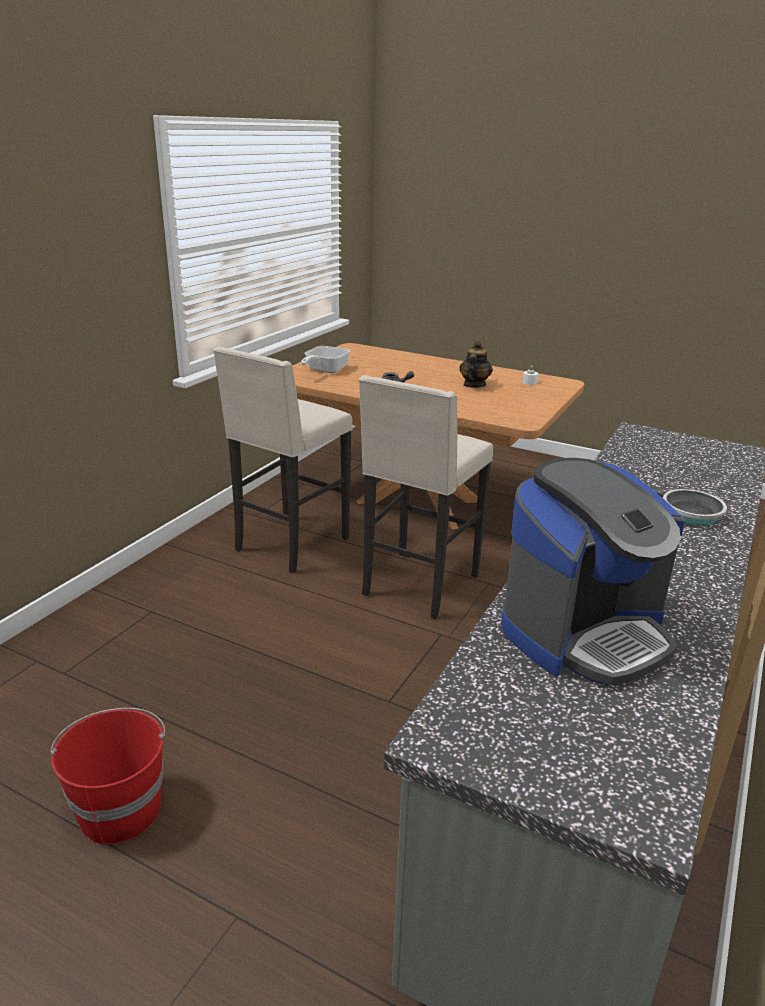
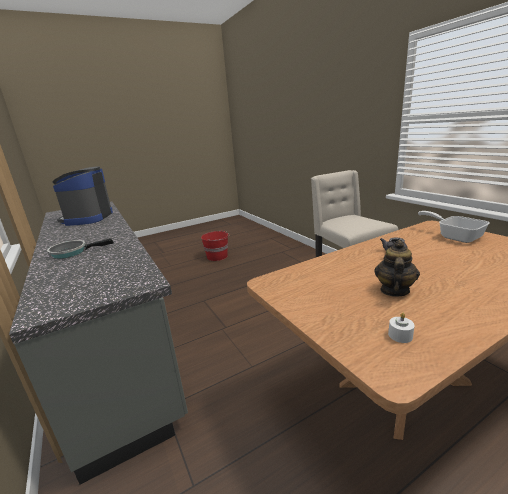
camera: 125 degrees right, 5 degrees down
(418, 586) = (272, 335): beige stool -> none
(474, 385) = (394, 290): teapot -> teapot turned 120 degrees counterclockwise

